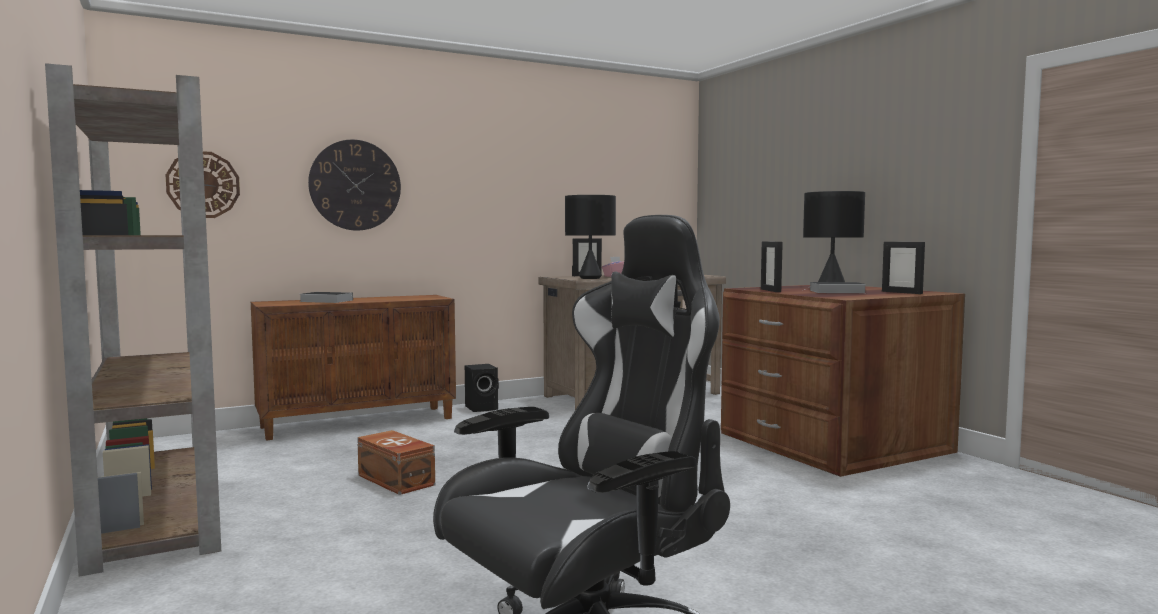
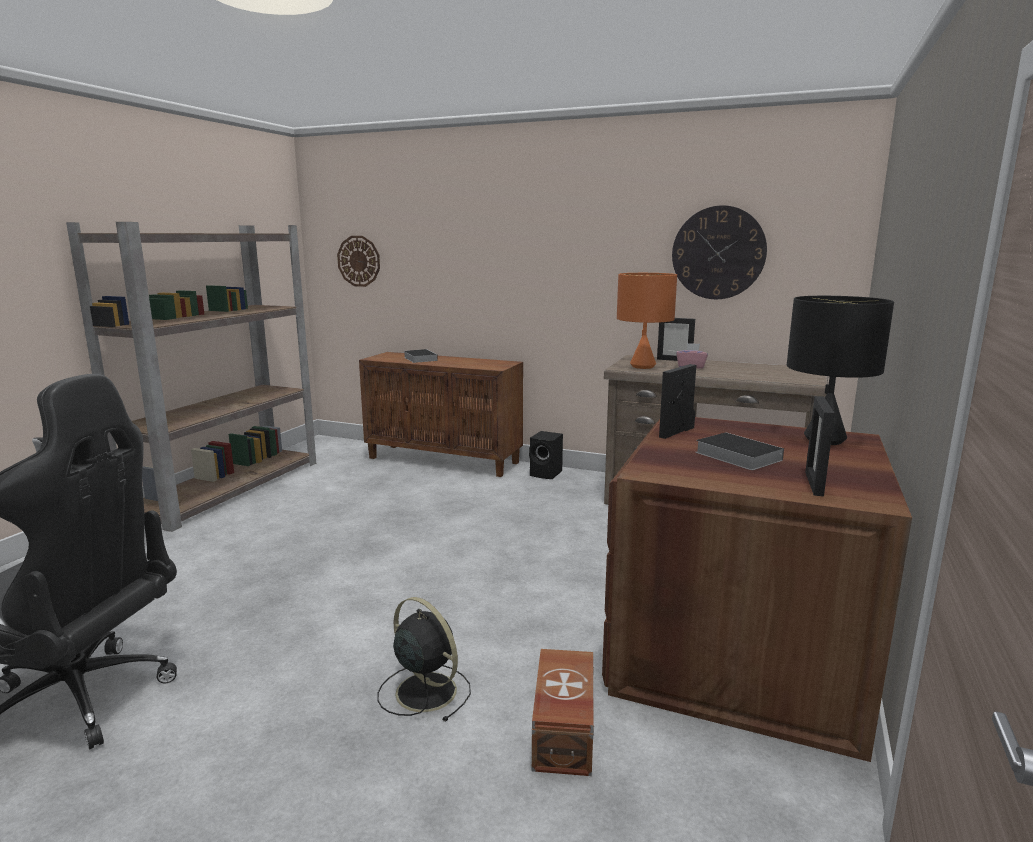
camera: 50 degrees right, 10 degrees up
(355, 185) = (459, 259): wall clock -> wall clock (718, 253)
(395, 480) = (336, 519): brown storage box -> brown storage box (562, 732)
(590, 278) = (642, 367): black table lamp -> orange table lamp
(772, 515) = (424, 690): none -> black fan

